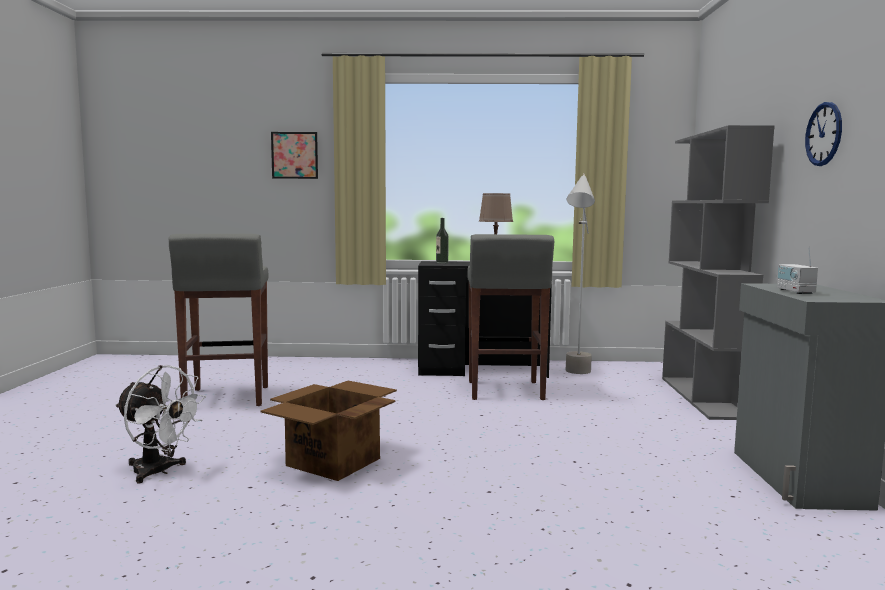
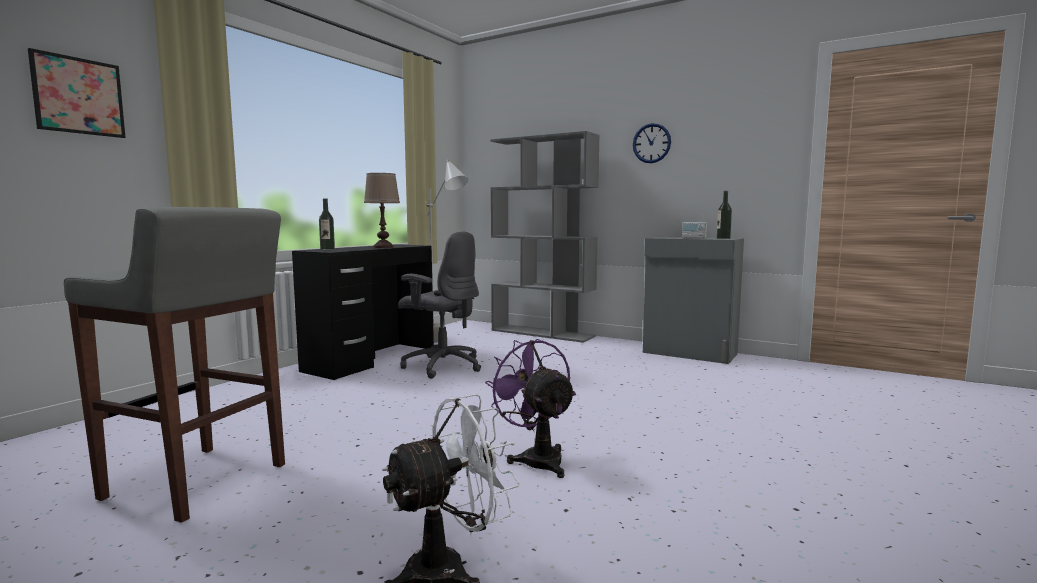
camera: 60 degrees left, 0 degrees up
(332, 462) = (536, 458): cardboard box -> purple fan
(505, 391) = (442, 366): grey stool -> grey office chair
(825, 298) = (723, 238): none -> bottle

